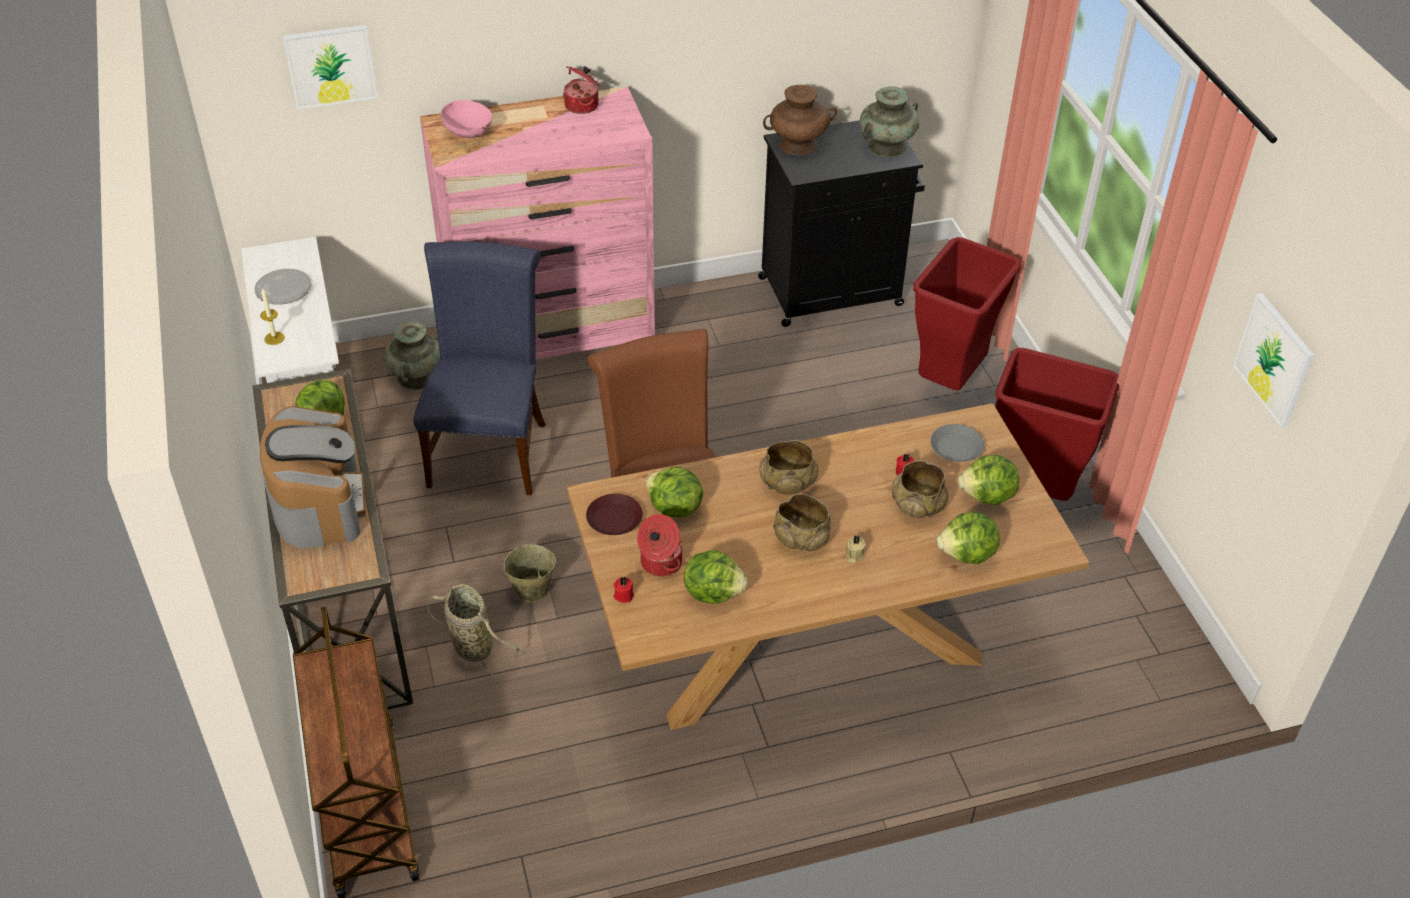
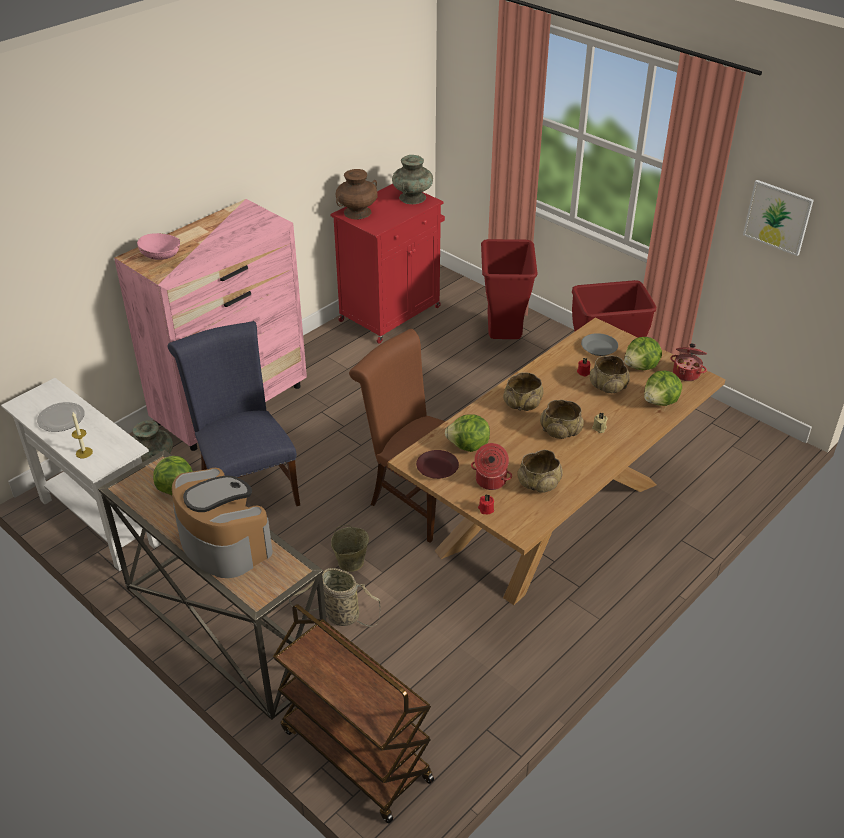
camera: 30 degrees left, 5 degrees down
(331, 66) = (45, 233): picture -> none
(582, 105) = (226, 217): cooking pot -> cooking pot (686, 373)
(713, 592) = (538, 483): lettuce -> beige bowl
(833, 291) = (391, 313): black cabinet -> red cabinet

